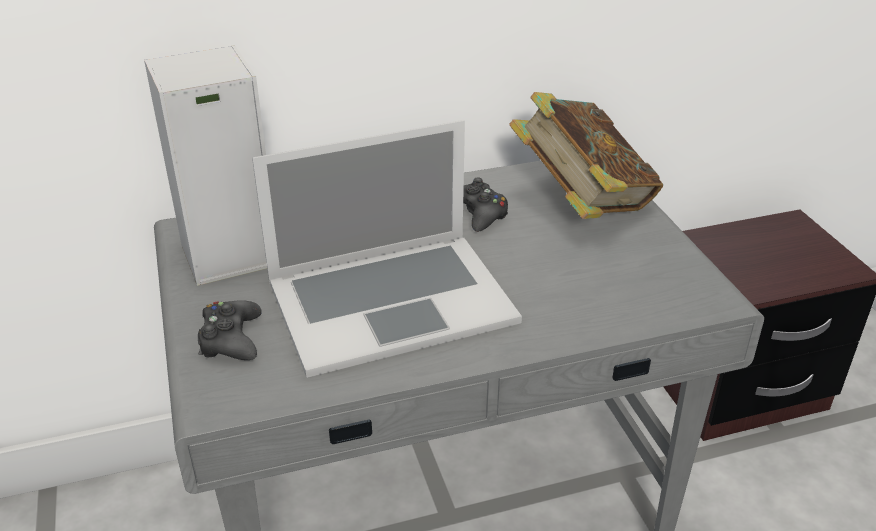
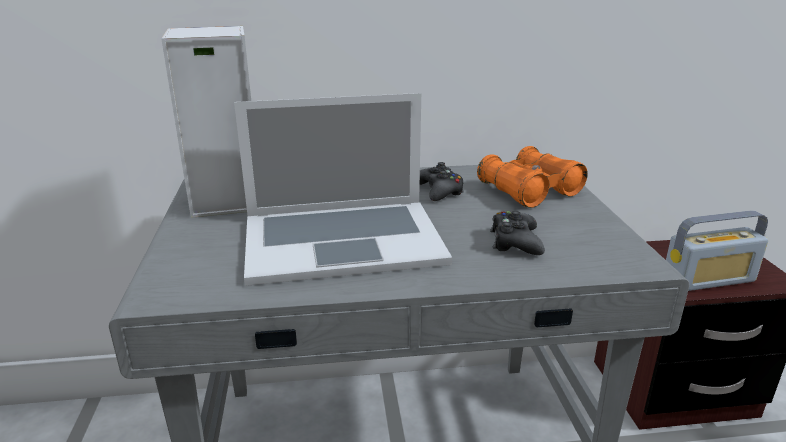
camera: 10 degrees right, 10 degrees down
(231, 339) = (197, 253): black game controller -> black game controller (515, 242)
(581, 203) = (529, 190): book -> orange binoculars
(775, 274) = (708, 280): none -> radio

